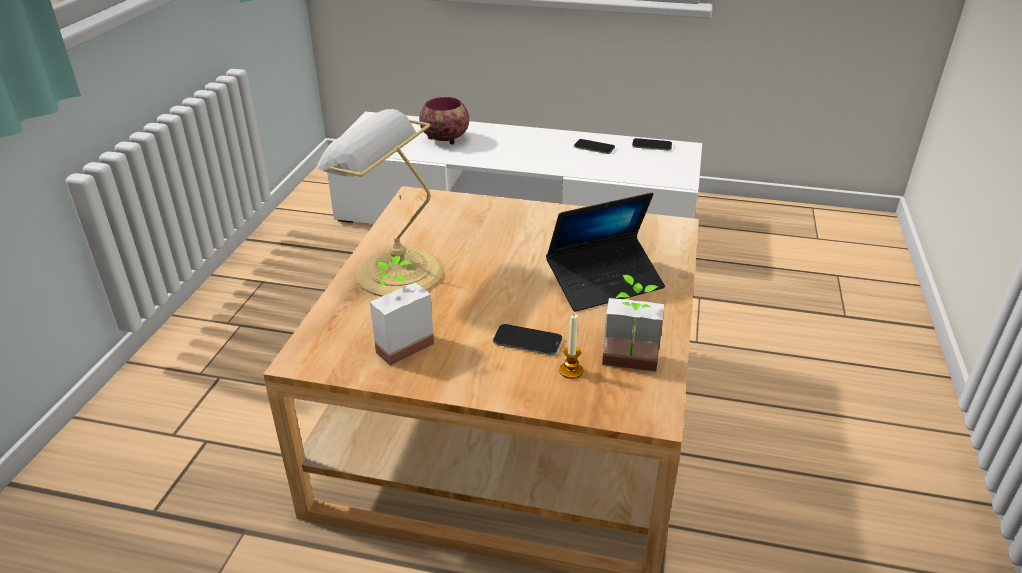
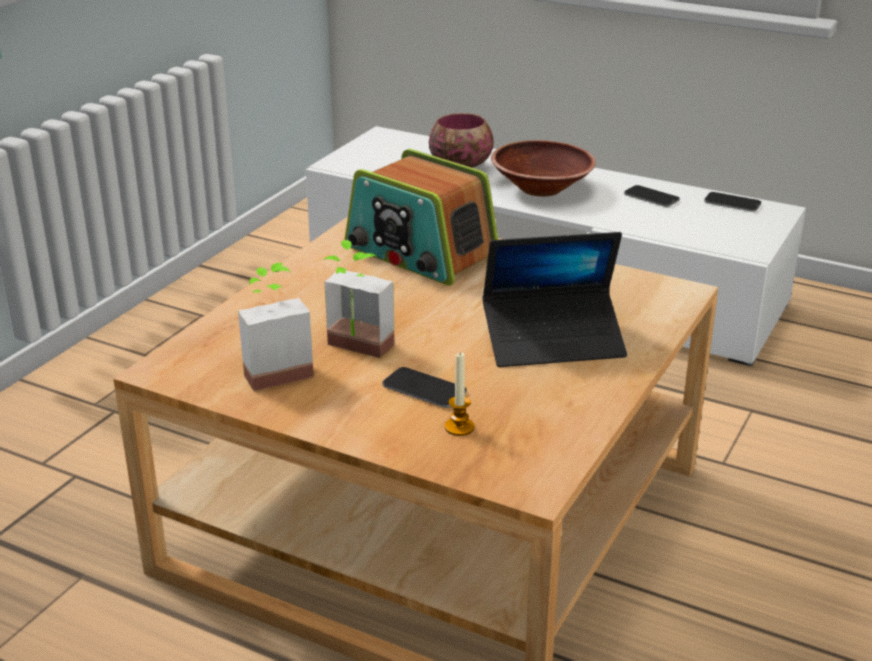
camera: 15 degrees right, 5 degrees down
(394, 271) = (306, 296): table lamp -> none
(467, 220) = (420, 253): none -> radio
(512, 149) = (541, 188): none -> brown bowl
(629, 366) = (532, 434): potted plant -> potted plant (354, 350)

